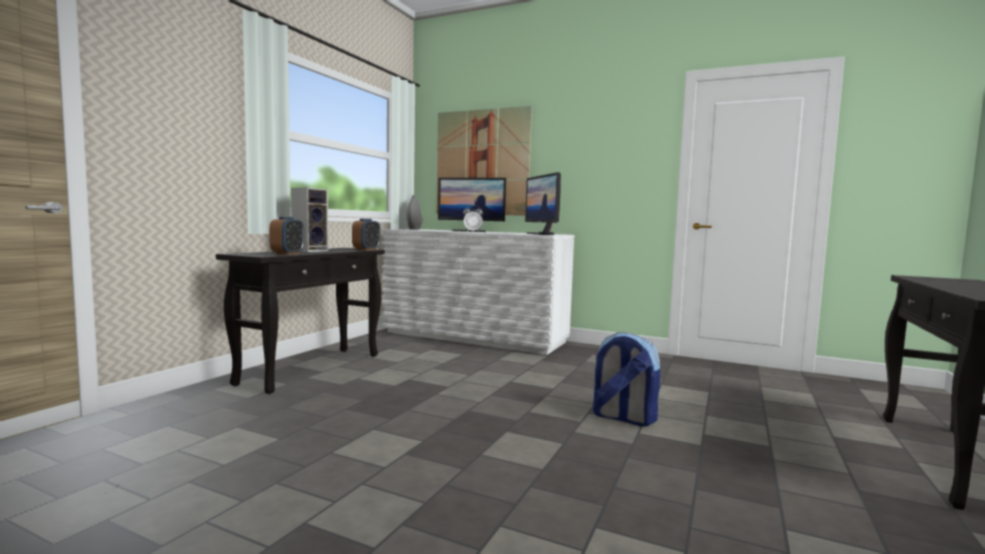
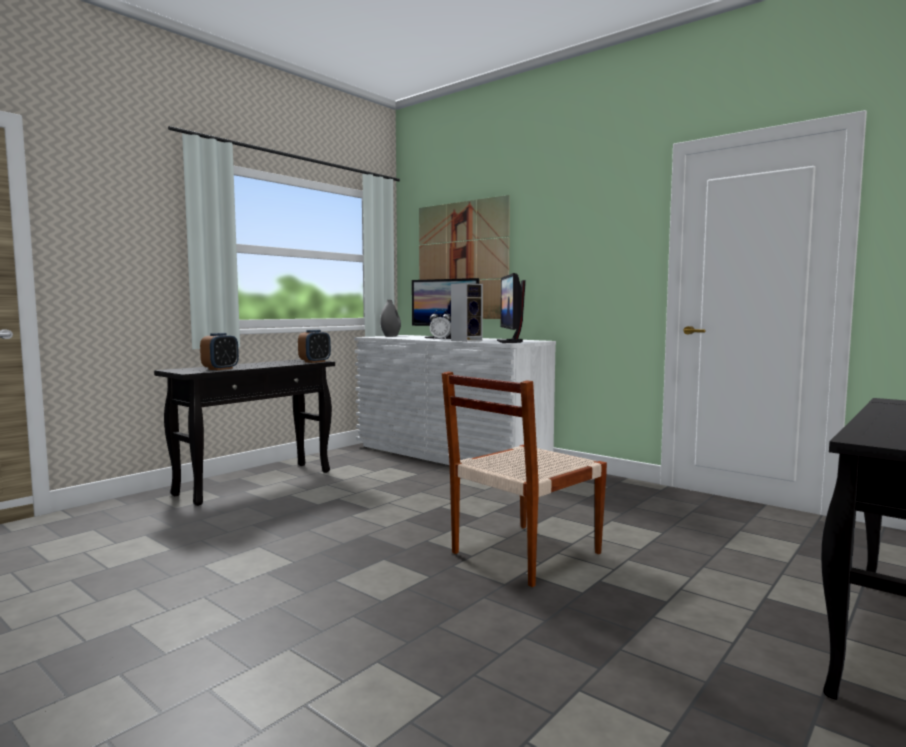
camera: 15 degrees right, 0 degrees up
(310, 250) = (254, 364): speaker -> speaker (467, 340)
(622, 418) = (523, 555): backpack -> chair

